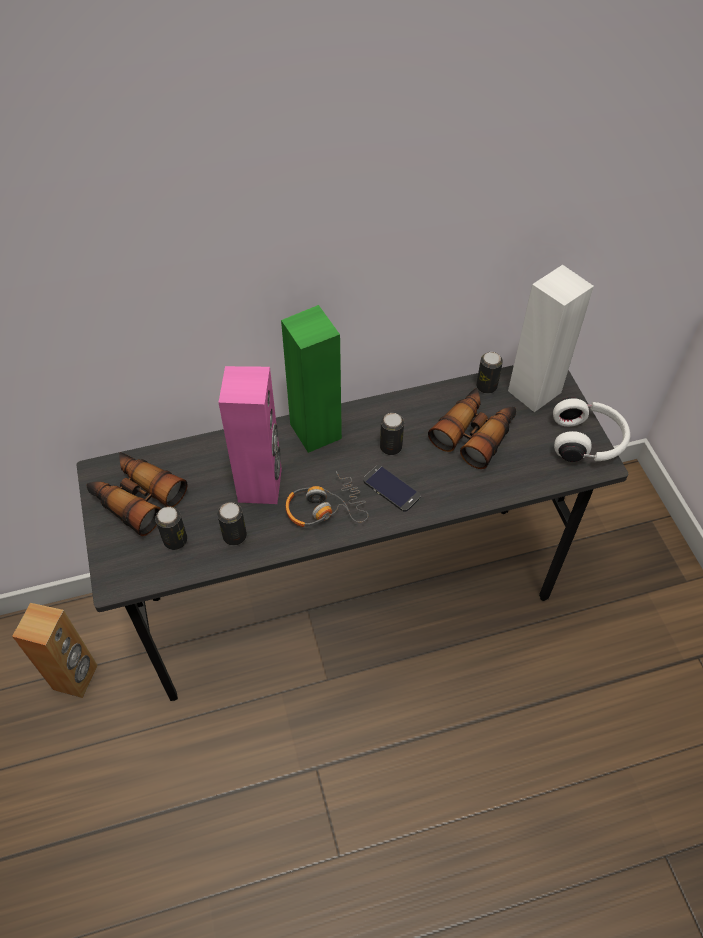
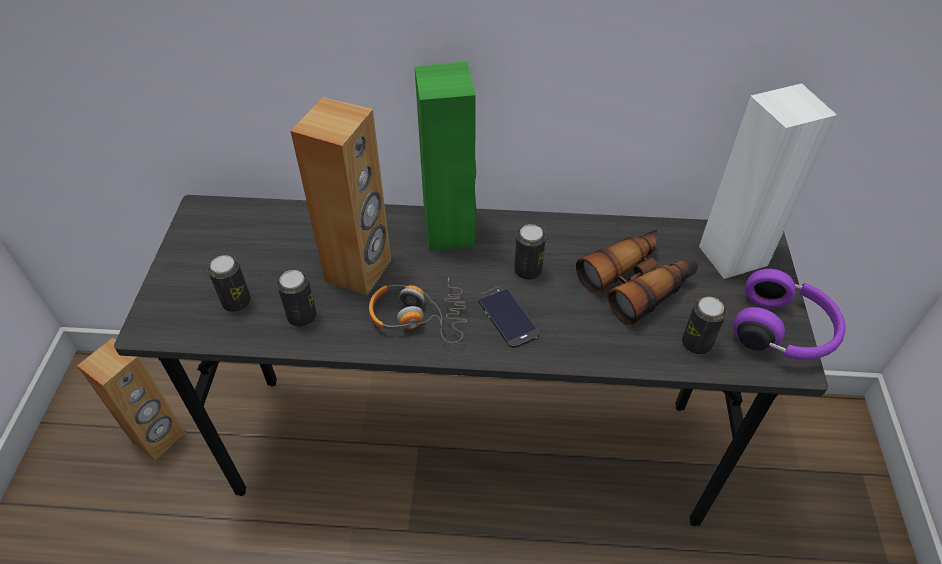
camera: 20 degrees right, 5 degrees down
(136, 497) = (222, 246): binoculars -> none
(261, 485) = (359, 270): pink speaker -> brown speaker
(486, 386) = (673, 235): can -> can (696, 343)
(587, 441) = (783, 331): white headphones -> purple headphones

